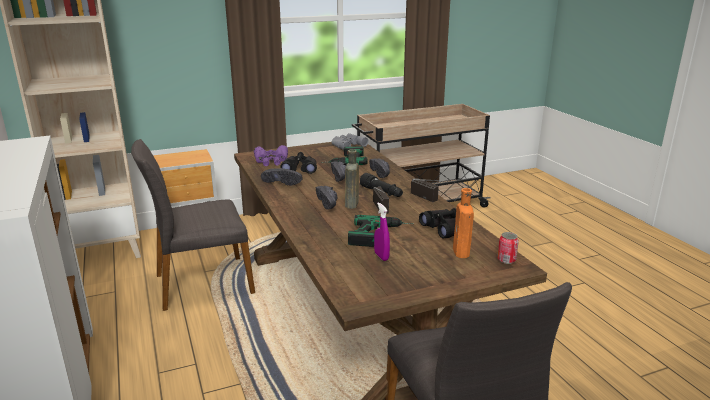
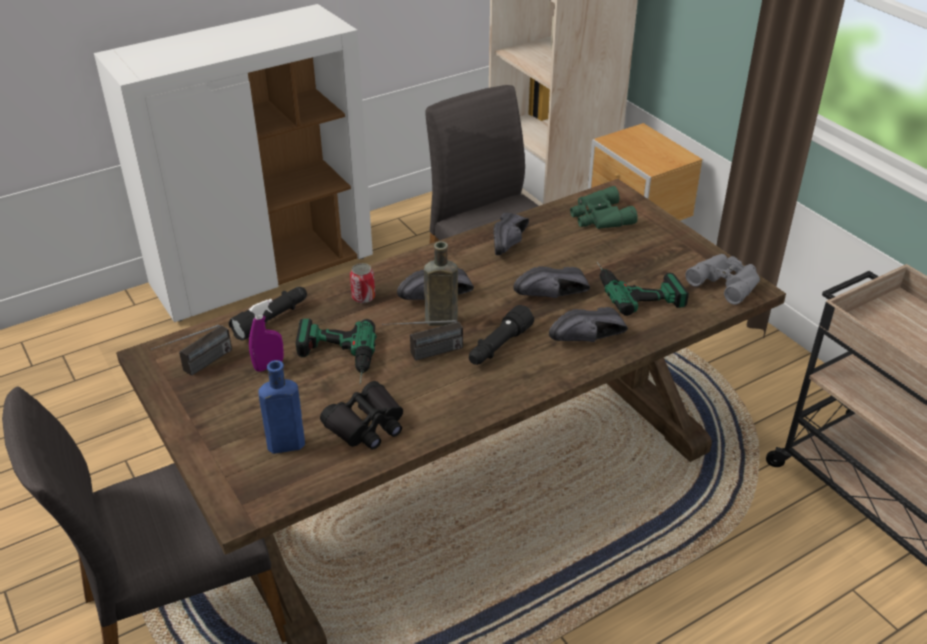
camera: 80 degrees right, 15 degrees up
(271, 161) = (599, 217): purple binoculars -> green binoculars
(300, 169) = (571, 250): black binoculars -> none
(328, 254) = (272, 320): none -> black flashlight
(430, 199) = (487, 405): radio -> radio (197, 368)
(461, 253) = (283, 445): orange bottle -> blue bottle
(506, 260) = (262, 496): can -> can (363, 297)

